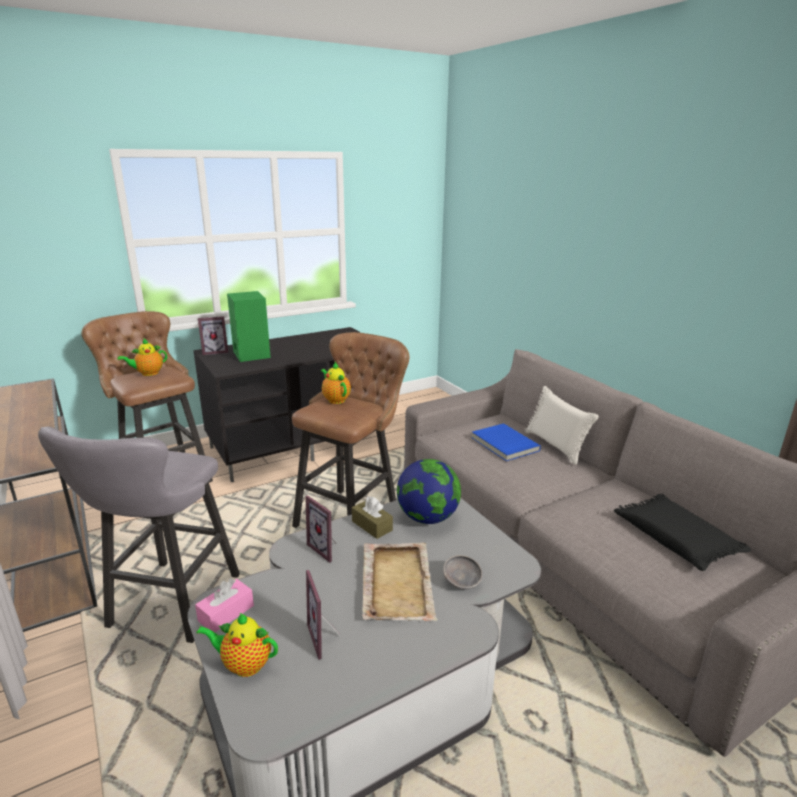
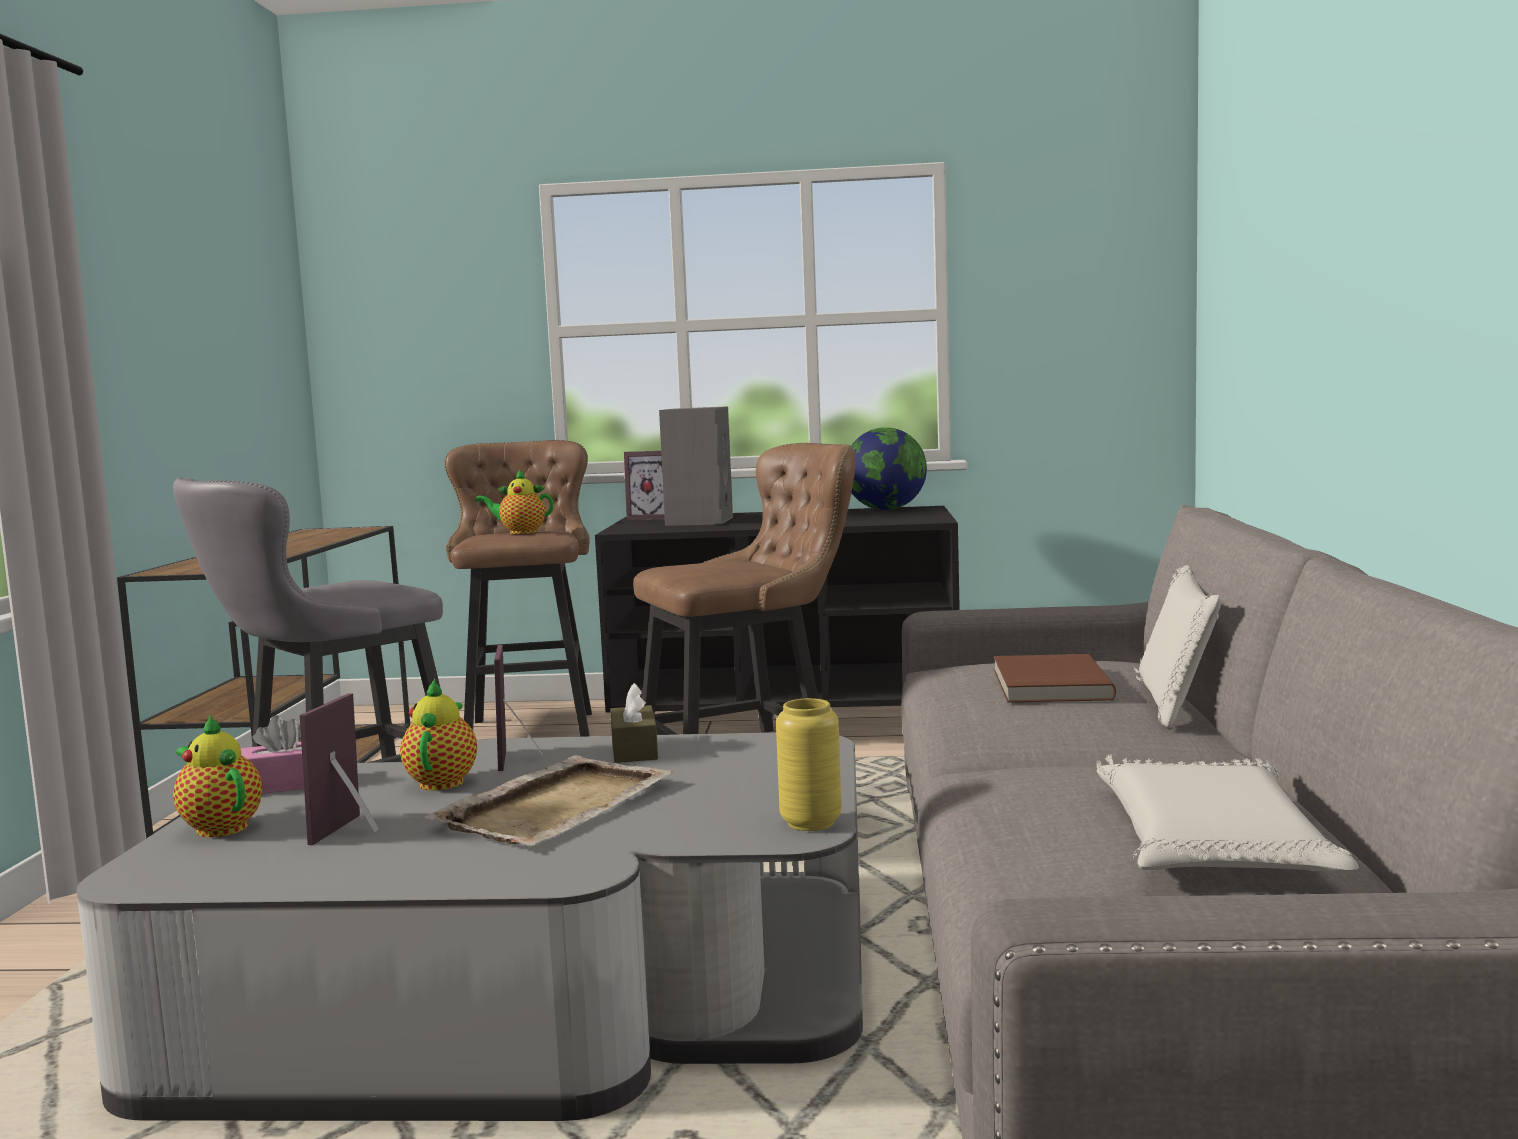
camera: 35 degrees right, 15 degrees down
(250, 354) = (698, 521): green speaker -> grey speaker
(335, 399) = (728, 561): teapot -> teapot (443, 781)
(427, 518) = (744, 757): globe -> globe (886, 509)
(462, 583) = (659, 827): grey bowl -> none
(503, 444) = (1048, 685): blue book -> brown book
(514, 558) = (811, 823): none -> yellow vase
(676, 536) = (1211, 837): black pillow -> white pillow

